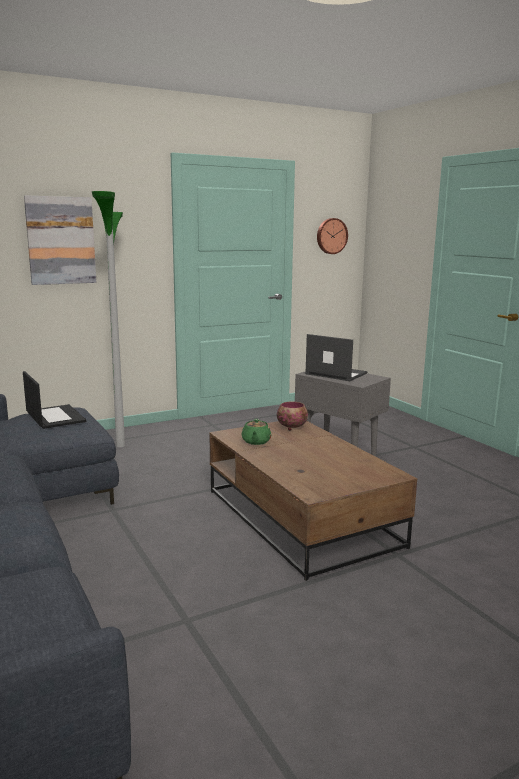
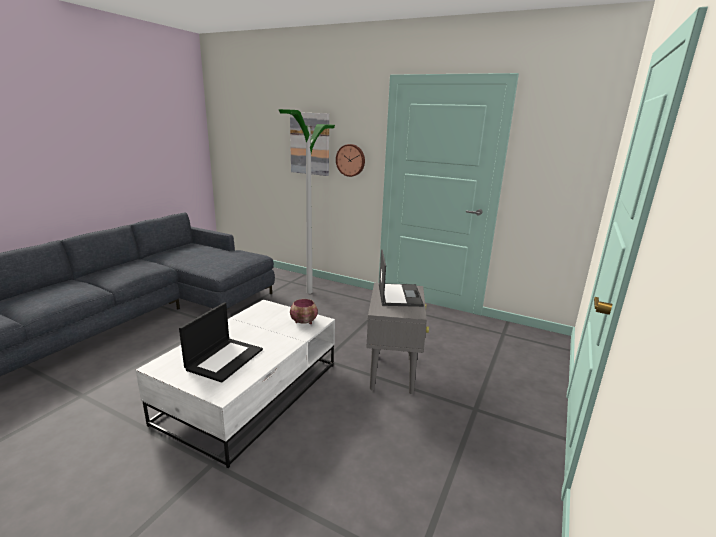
camera: 55 degrees right, 5 degrees up
(54, 417) = (232, 256): laptop -> laptop (225, 359)
(256, 441) = (256, 318): green teapot -> none
(300, 517) = (251, 391): brown coffee table -> white coffee table
(331, 236) = (558, 157): wall clock -> wall clock (351, 160)

